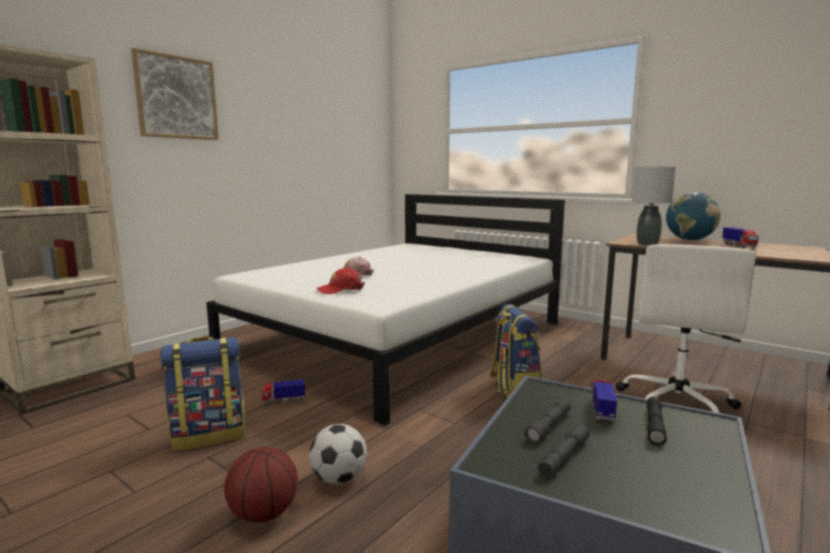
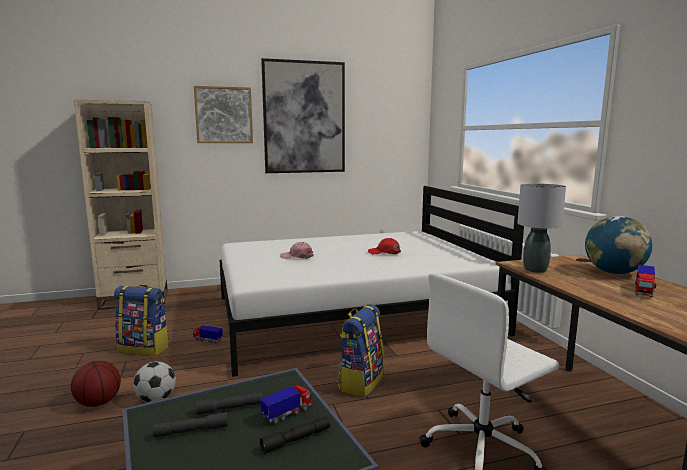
camera: 35 degrees right, 0 degrees up
(274, 110) = (304, 117): none -> picture
(340, 289) = (259, 267): red cap -> red cap (384, 252)

